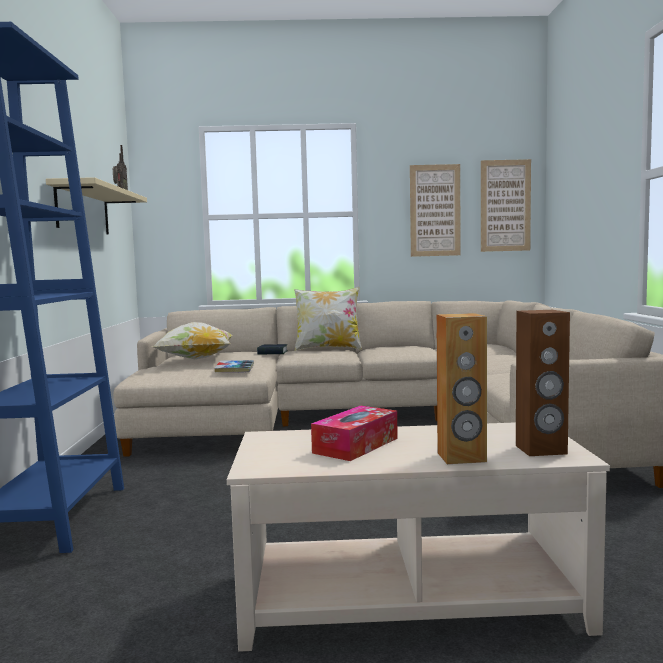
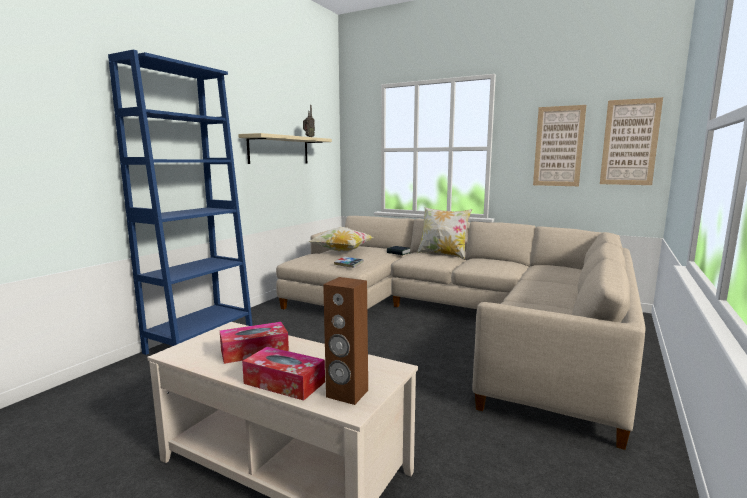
camera: 30 degrees right, 5 degrees up
(461, 457) = (284, 383): brown speaker -> tissue box

